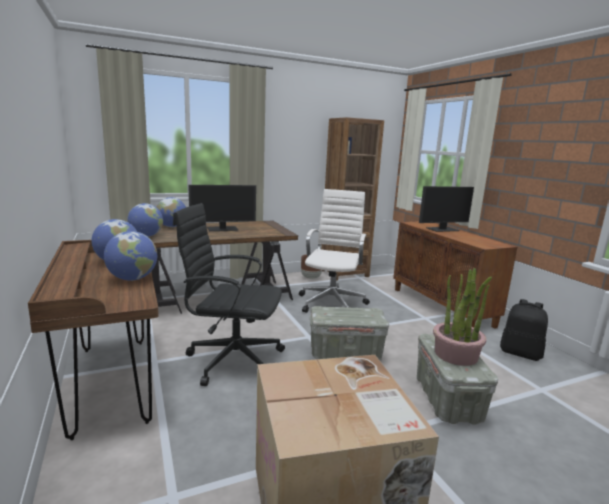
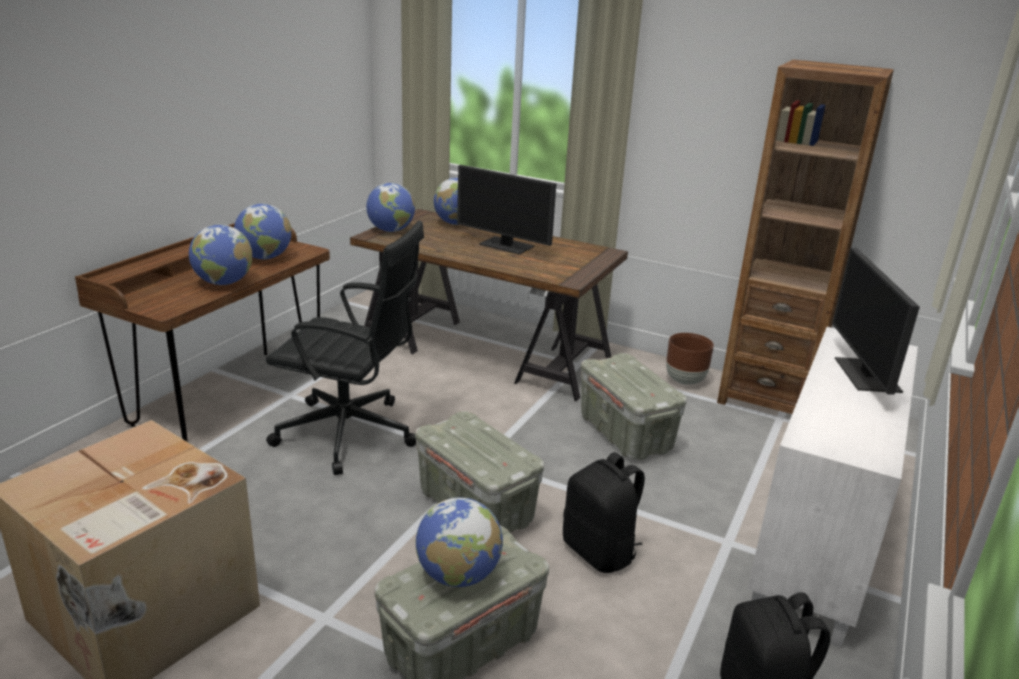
camera: 50 degrees right, 10 degrees up
(232, 359) = (350, 434): black office chair -> black office chair turned 135 degrees clockwise
(332, 302) = (626, 434): white office chair -> grey storage box
(408, 342) = (600, 552): none -> black backpack
(442, 307) = (817, 548): brown cabinet -> white cabinet
(443, 229) = (867, 375): monitor -> monitor turned 60 degrees clockwise
(456, 355) = (458, 575): potted plant -> globe

